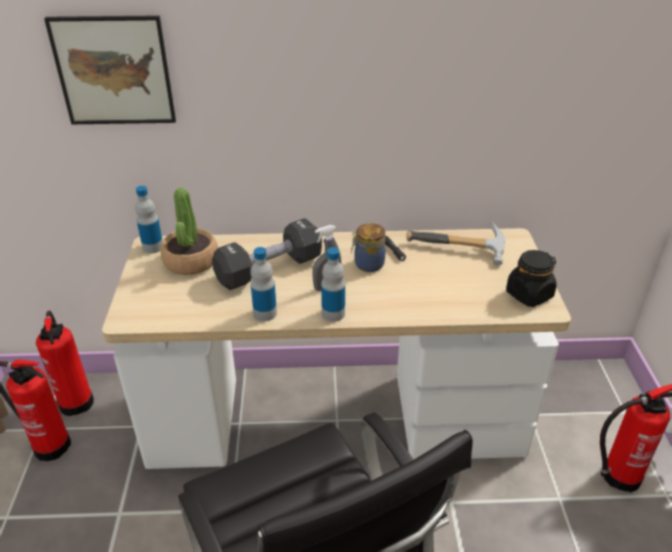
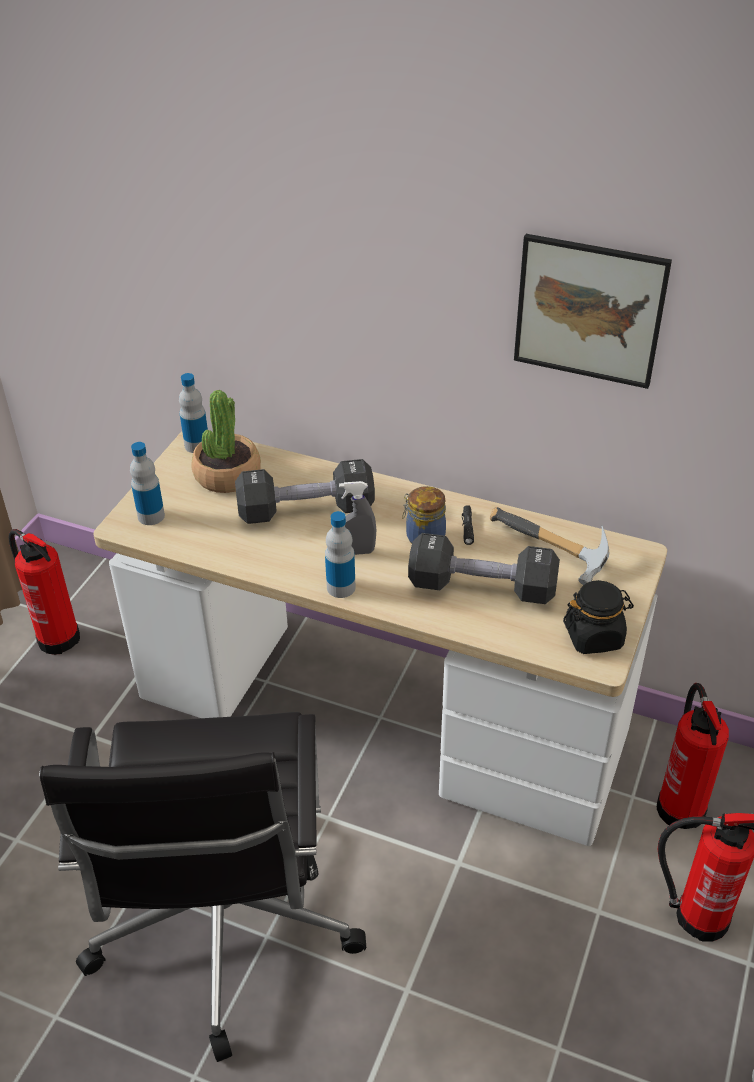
camera: 25 degrees right, 5 degrees up
(76, 400) = (105, 594): fire extinguisher -> fire extinguisher (680, 805)
(114, 71) = (177, 238): picture -> picture (589, 311)
(265, 313) = (267, 564): bottle -> bottle (151, 516)
(432, 285) = (482, 588): none -> black dumbbell

